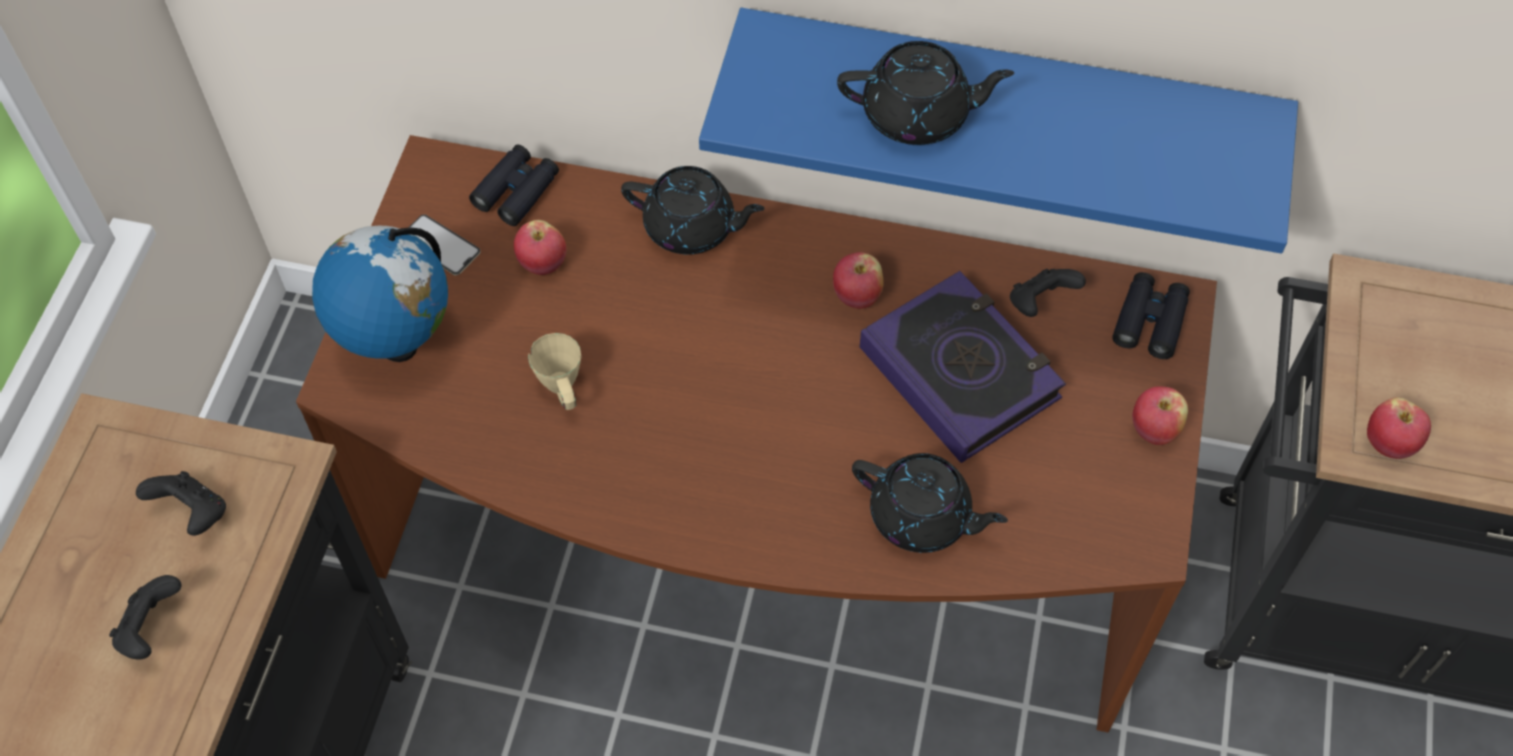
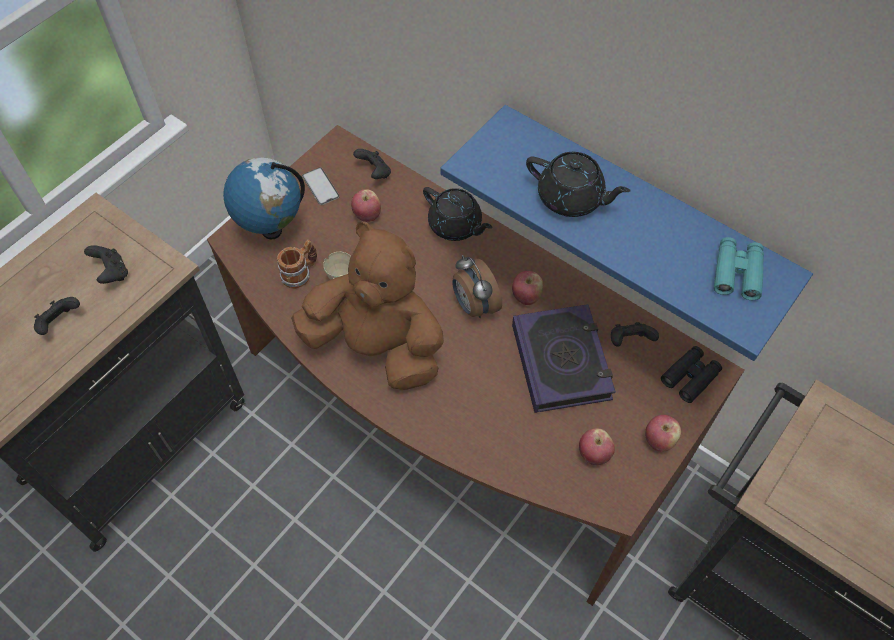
camera: 25 degrees right, 0 degrees up
(486, 396) = (300, 273): none -> mug
(516, 191) = (374, 173): black binoculars -> black game controller
(673, 461) = (377, 347): none -> brown plush toy
(786, 340) = (474, 306): none -> alarm clock
(921, 517) = (496, 433): black teapot -> none
(1201, 138) = (737, 273): none -> turquoise binoculars
(1389, 444) = (790, 508): apple -> apple (594, 454)

